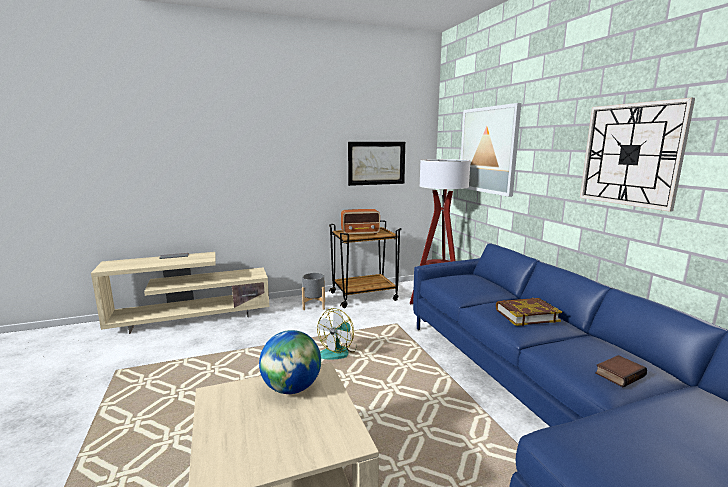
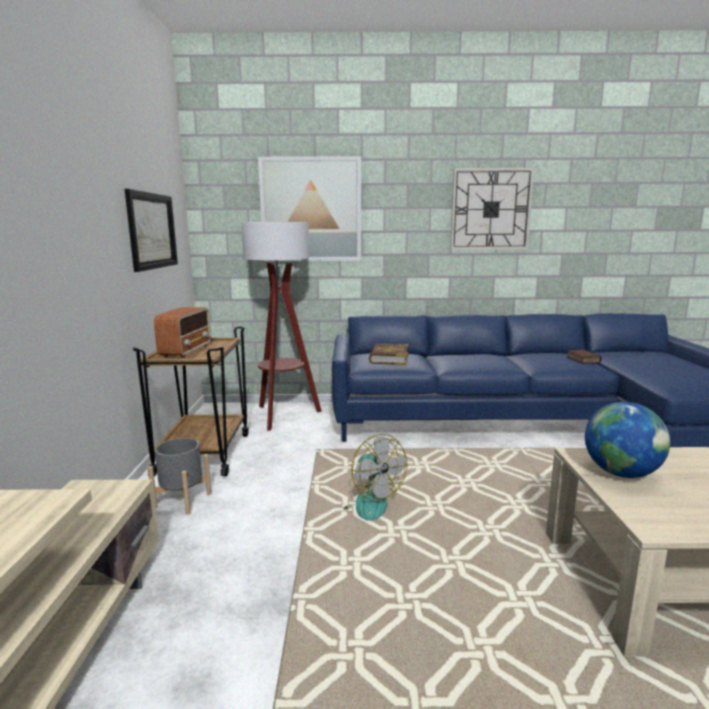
camera: 70 degrees left, 0 degrees up
(526, 315) = (482, 357): book -> book (389, 358)

